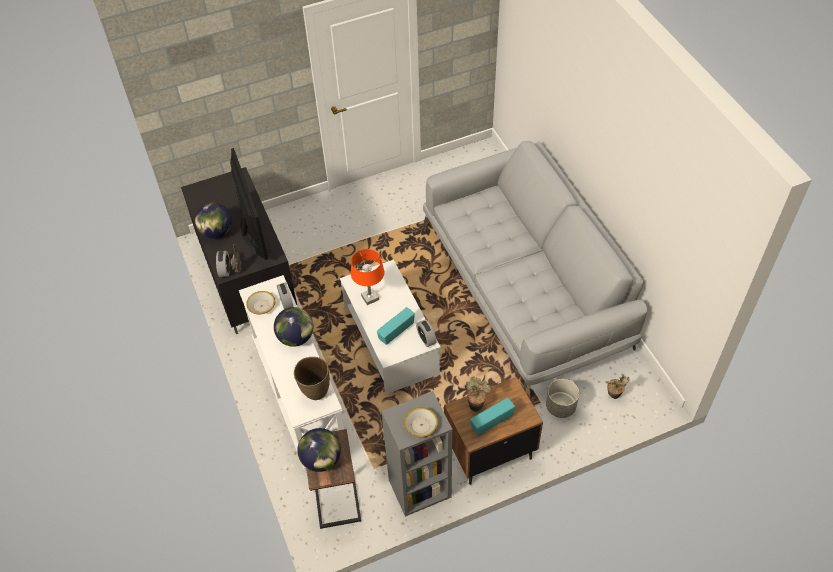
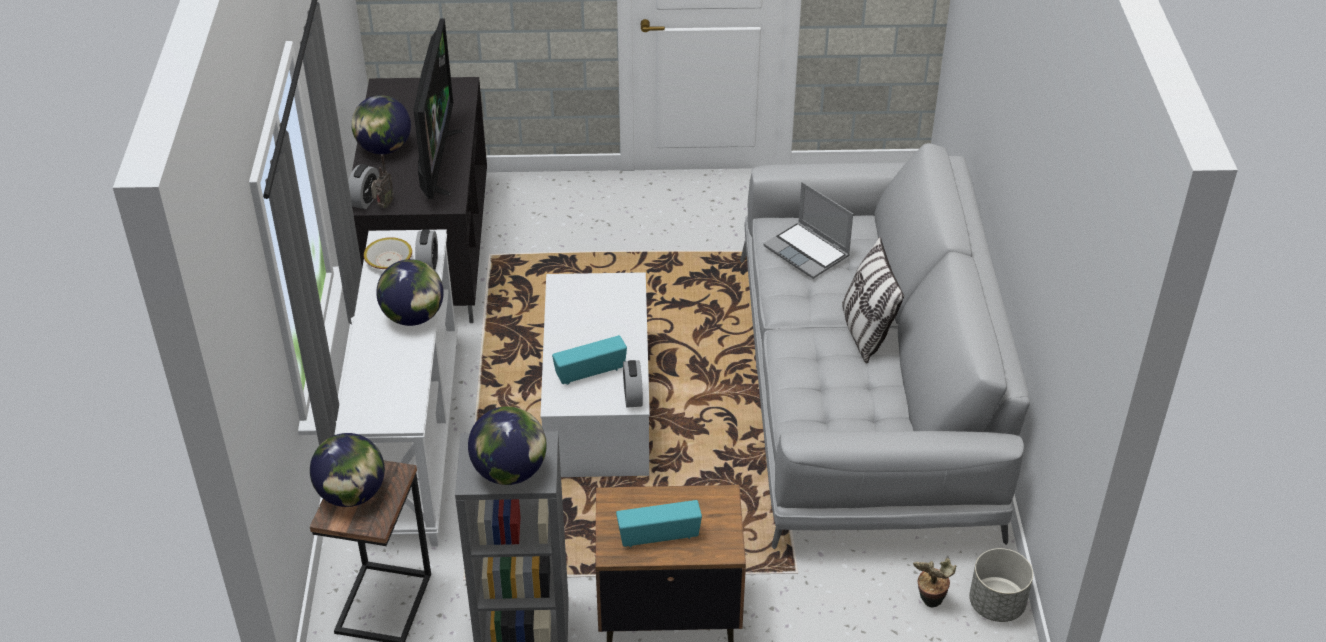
camera: 20 degrees right, 10 degrees down
(315, 392) = (397, 398): brown vase -> none
(370, 298) = (577, 314): orange table lamp -> none
(421, 425) = (510, 472): bowl -> globe
(476, 220) = (808, 252): none -> laptop
(476, 404) = (648, 503): potted plant -> none
(529, 260) = (865, 332): none -> pillow
(560, 407) = (827, 589): grey planter -> grey planter (997, 605)

